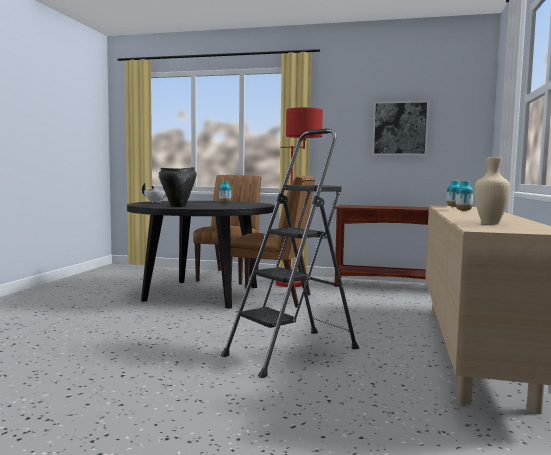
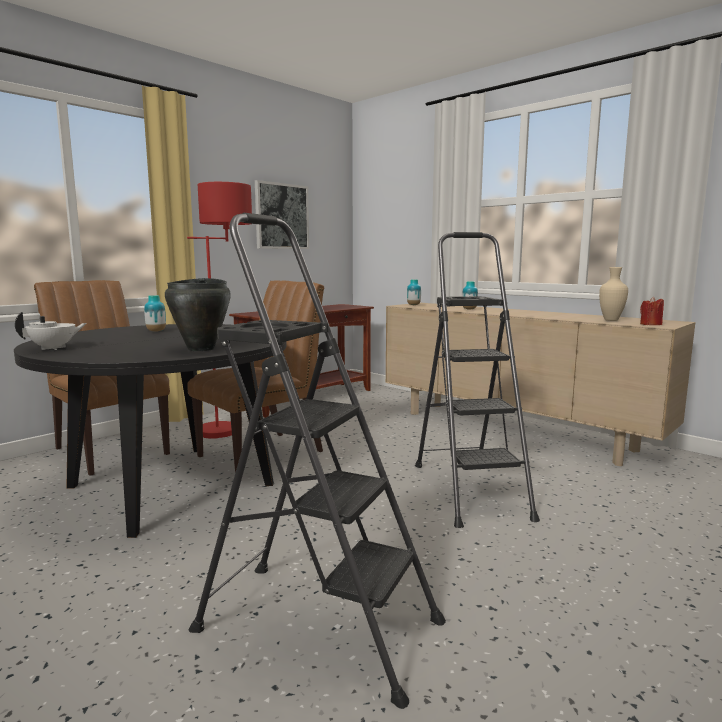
camera: 60 degrees left, 5 degrees up
(87, 342) = (315, 623): none -> step ladder
(485, 228) = (650, 324): none -> red candle

